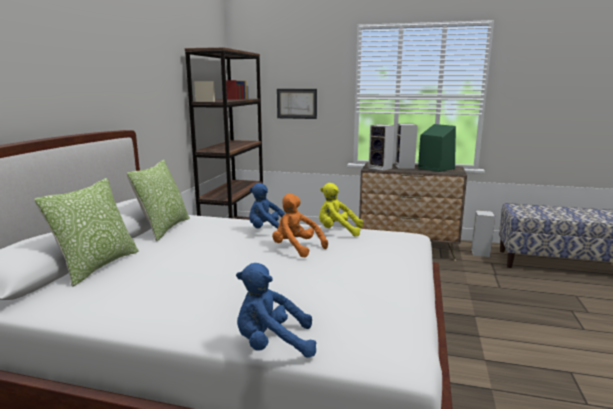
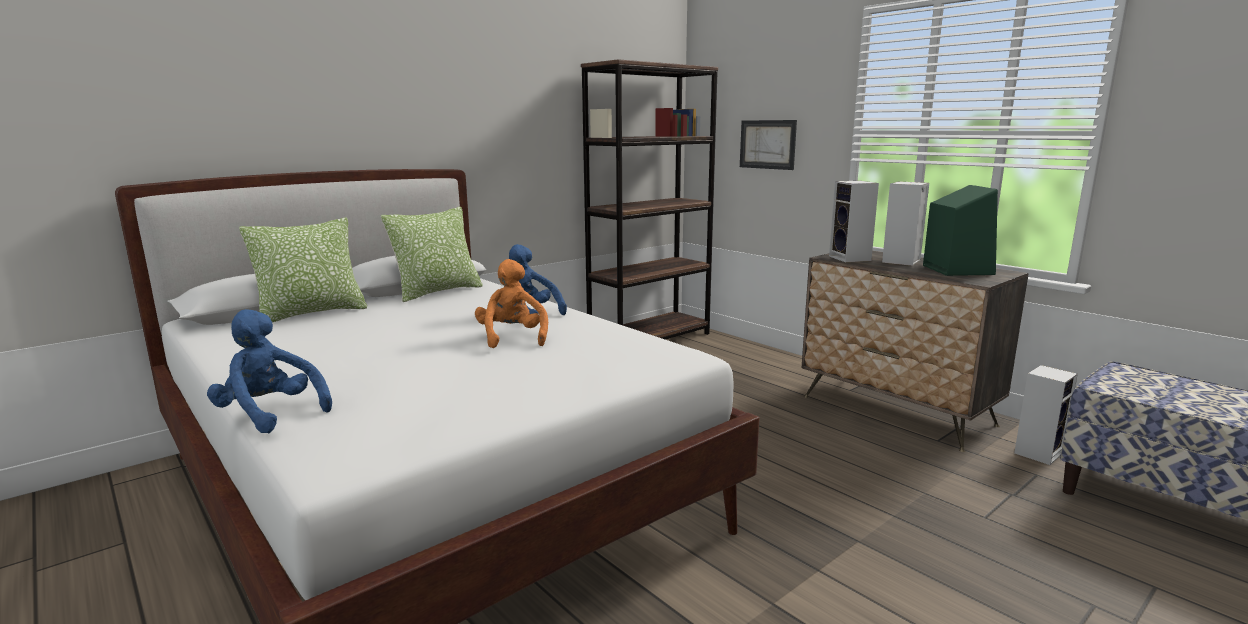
camera: 35 degrees right, 0 degrees up
(337, 231) = (605, 330): yellow plush toy -> none

